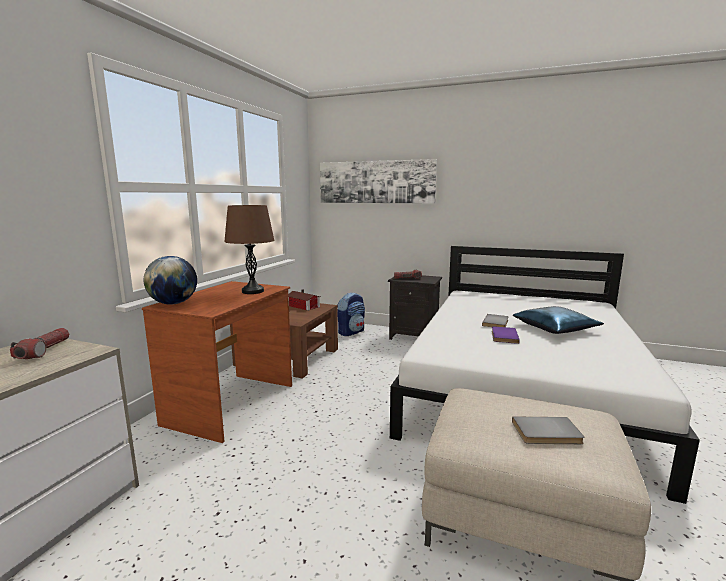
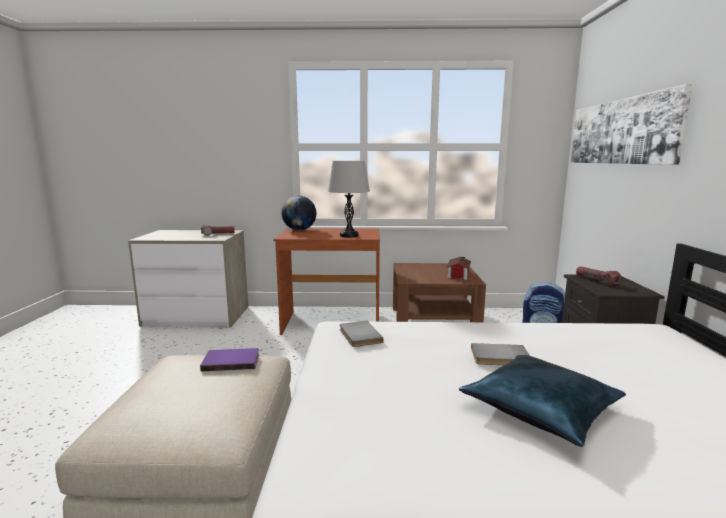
camera: 70 degrees right, 0 degrees up
(253, 291) = (349, 235): brown table lamp -> grey table lamp
(503, 336) = (441, 364): purple book -> purple book (231, 361)
(547, 434) = (174, 398): grey book -> grey book (358, 336)

